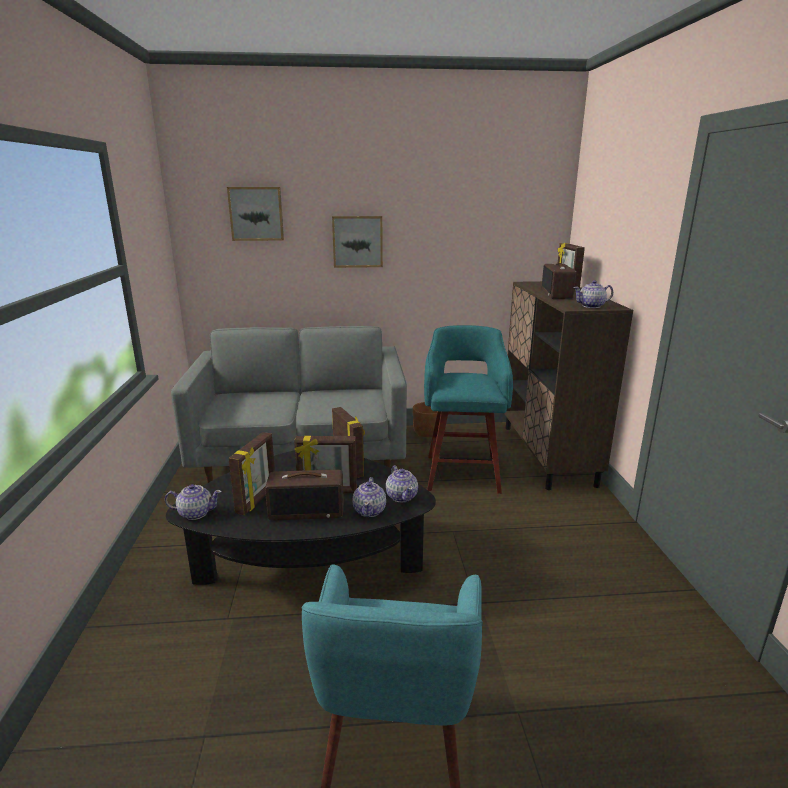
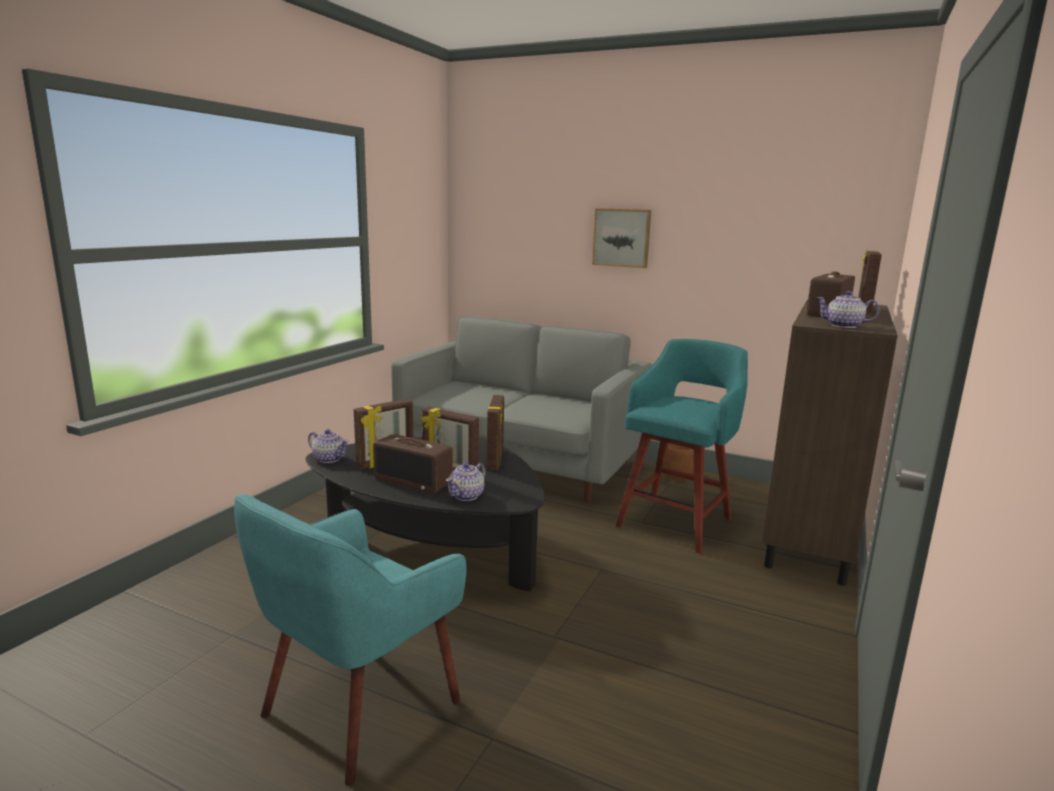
camera: 30 degrees right, 5 degrees down
(256, 213) = (523, 203): picture -> none
(402, 496) = (511, 494): teapot -> none

